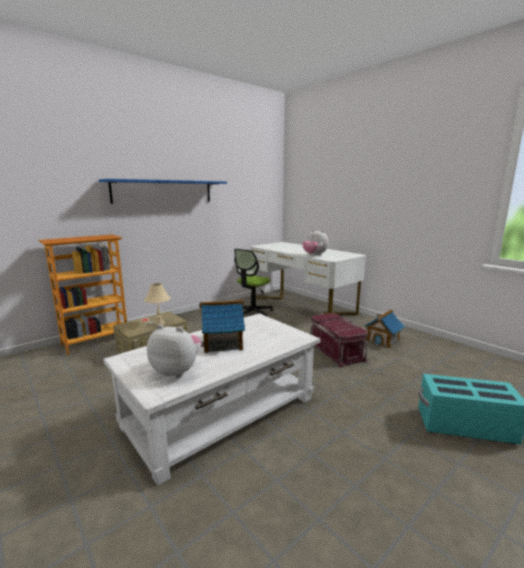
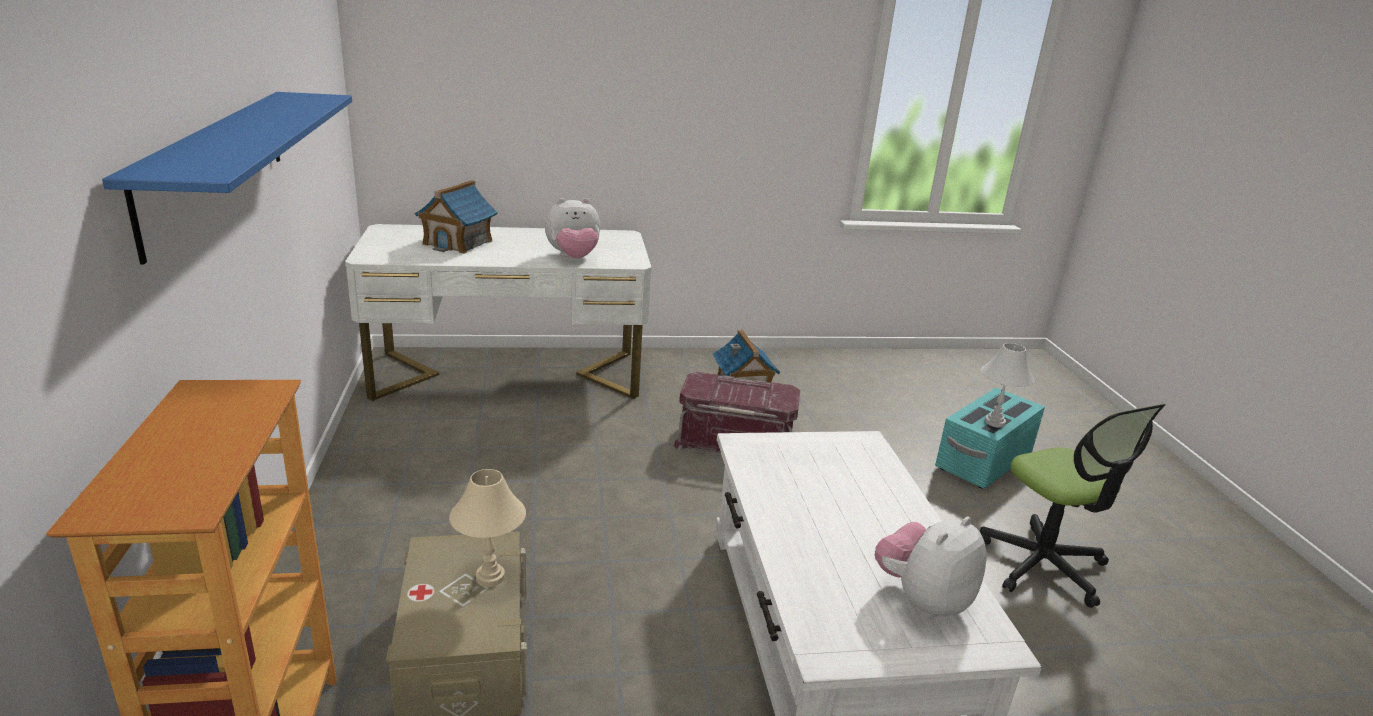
camera: 60 degrees left, 10 degrees up
(223, 343) = (834, 517): toy house -> toy house (458, 242)
(252, 313) = (462, 441): office chair -> office chair (1043, 565)
(455, 389) = (994, 422): none -> white table lamp

